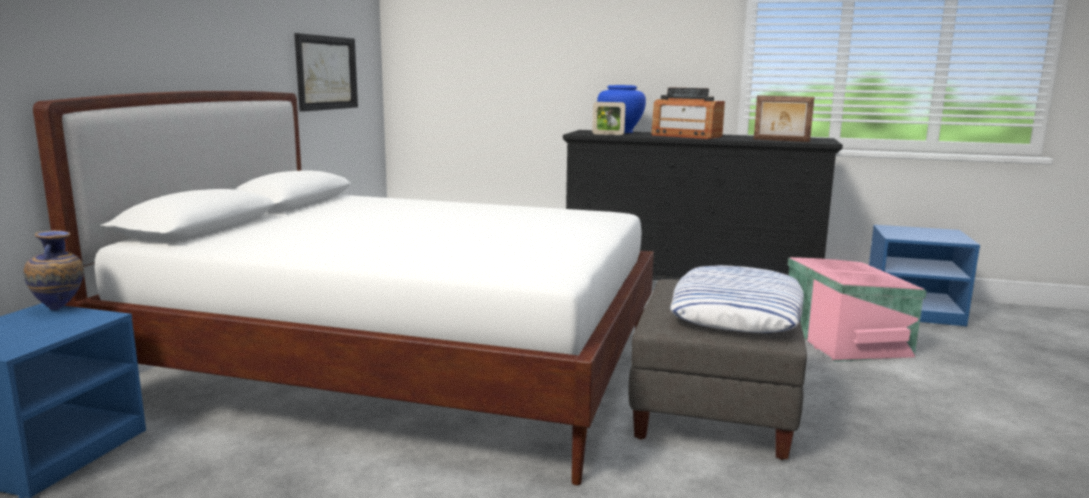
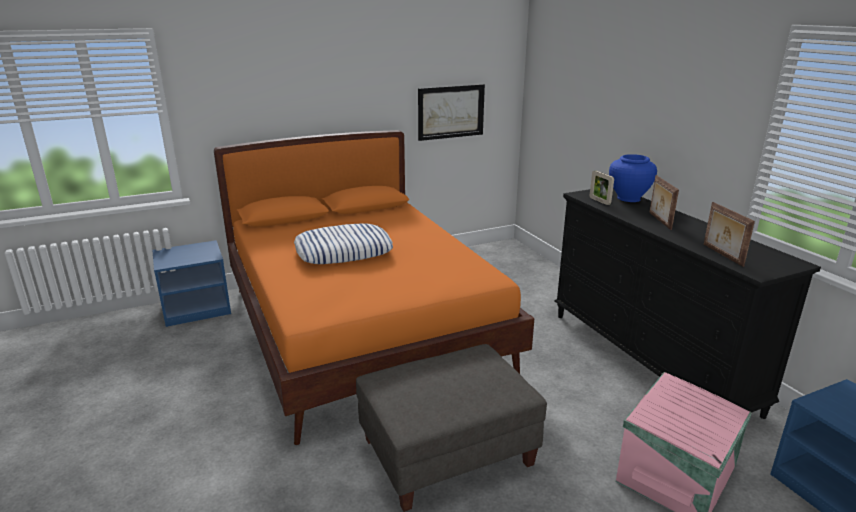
camera: 50 degrees right, 10 degrees up
(60, 309) = (212, 247): vase -> none
(401, 367) = (362, 329): white bed -> orange bed
(686, 136) = (659, 221): radio -> picture frame
(736, 311) = (443, 394): pillow -> pillow (344, 251)

